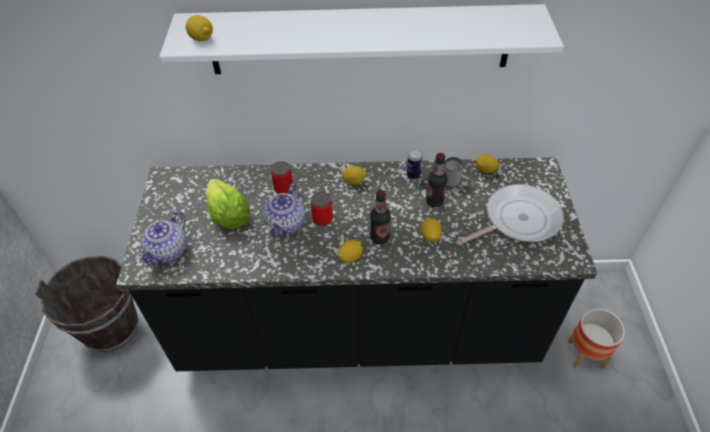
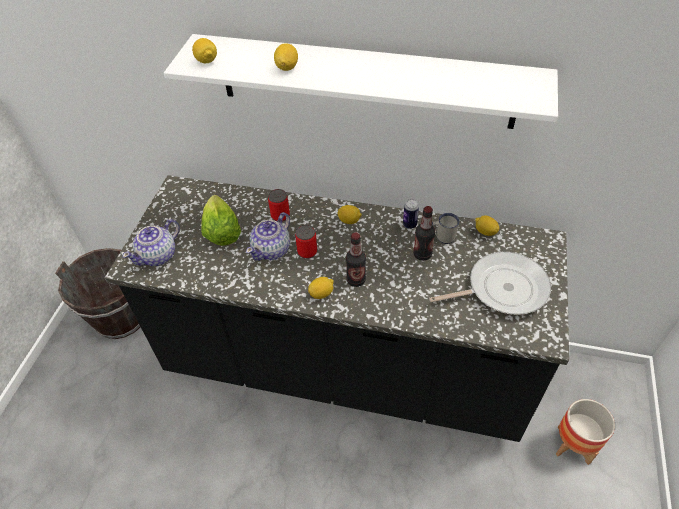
camera: 15 degrees right, 0 degrees up
(430, 236) = (406, 288): lemon -> lemon (287, 67)

